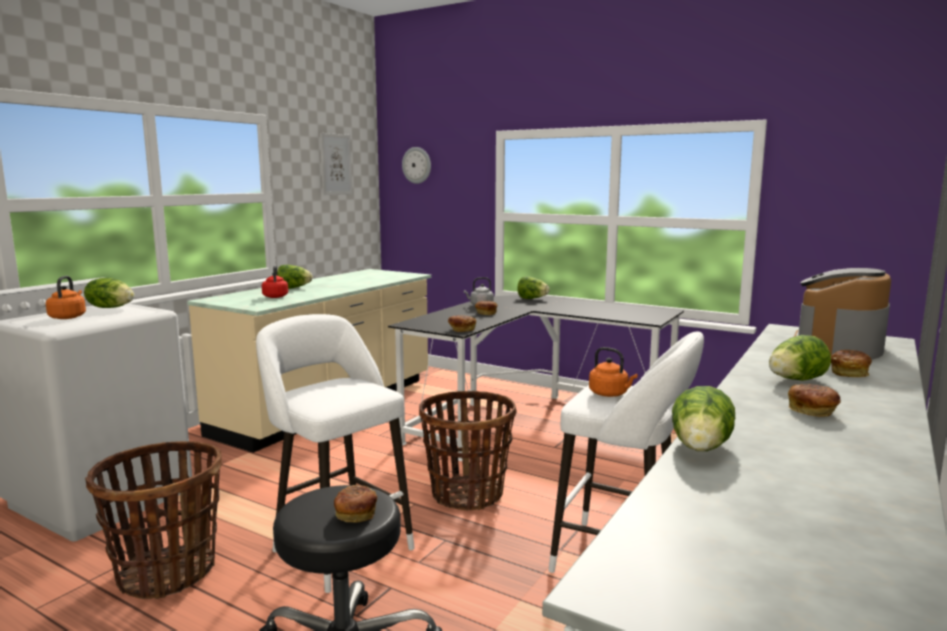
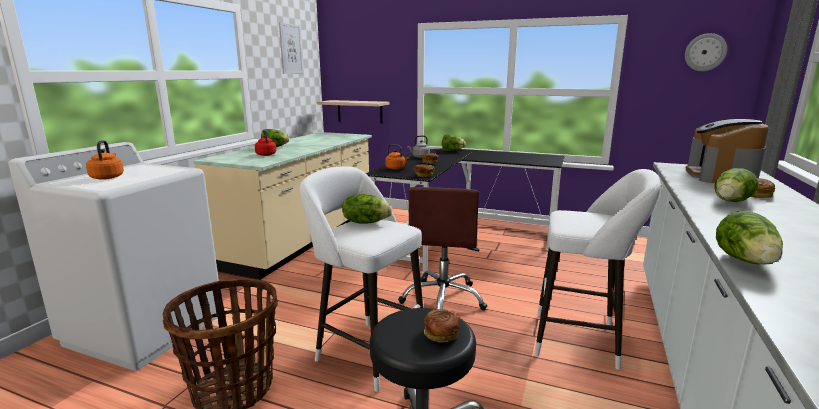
camera: 10 degrees left, 5 degrees up
(111, 307) = (141, 168): lettuce -> lettuce (365, 222)
(417, 165) = (352, 50): wall clock -> wall clock (705, 52)
(425, 243) = (359, 111): none -> shelf
(467, 494) = (443, 299): basket -> brown office chair
(610, 394) = (581, 219): orange kettle -> orange kettle (396, 168)
(812, 412) = (776, 225): bread -> none

